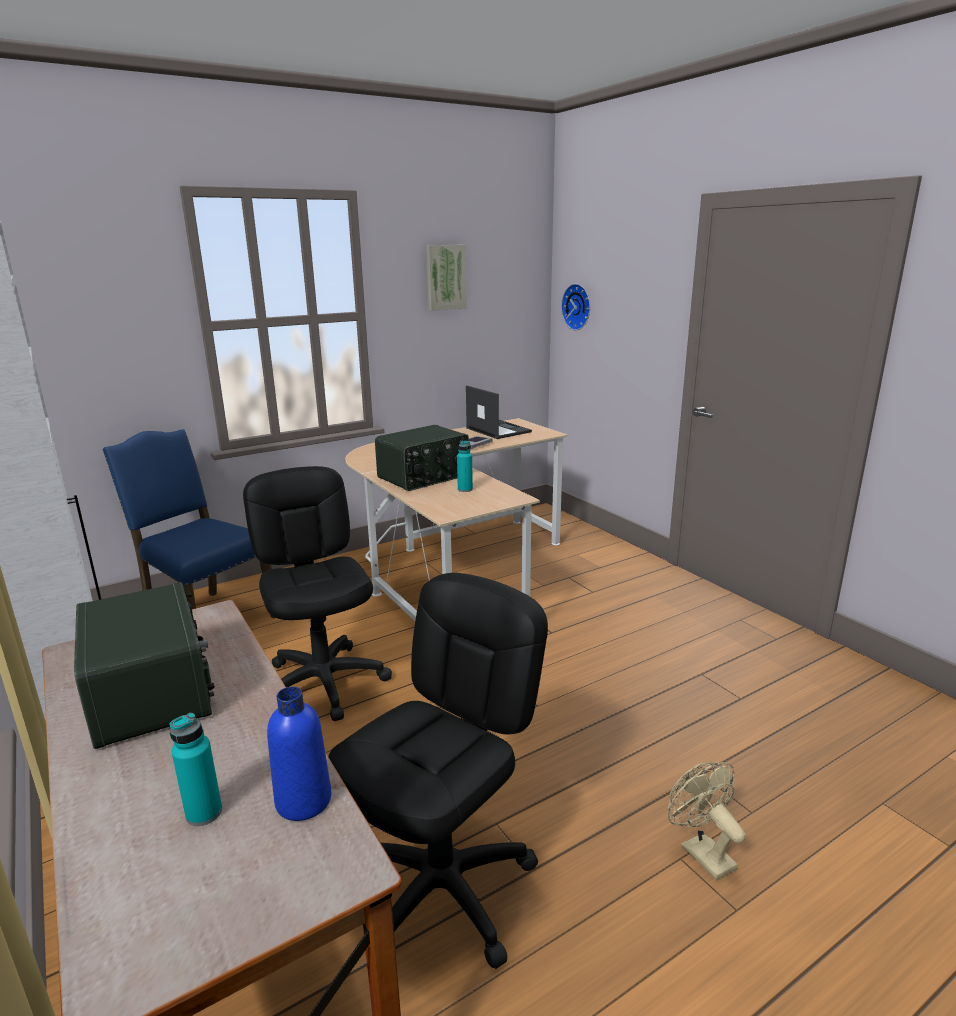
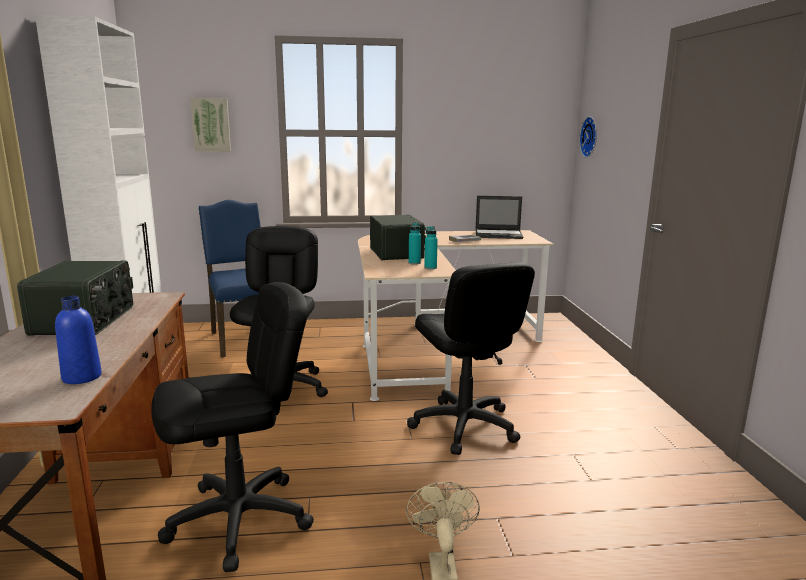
camera: 25 degrees right, 5 degrees down
(204, 813) = (33, 369): turquoise bottle -> turquoise bottle (430, 268)
(424, 477) = (397, 253): radio -> radio turned 90 degrees counterclockwise
(445, 277) = (474, 107): picture -> picture (211, 125)
(497, 430) = (499, 235): laptop -> laptop turned 105 degrees clockwise
(576, 672) = (464, 426): none -> black office chair

